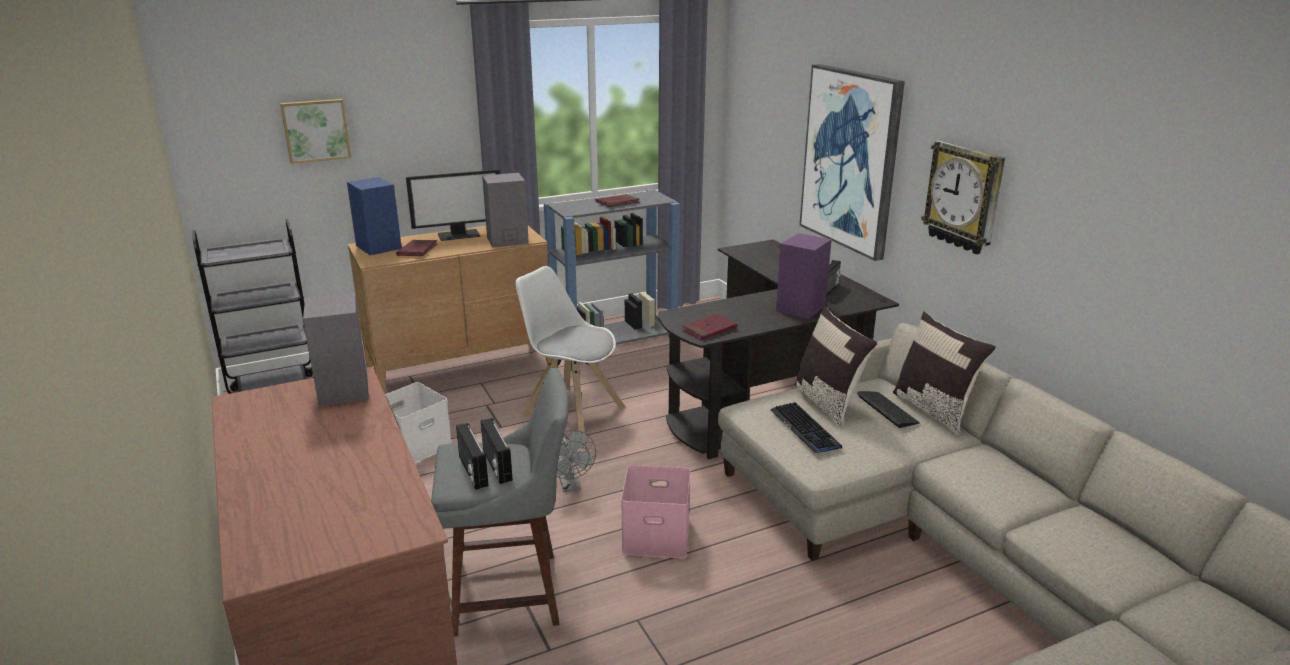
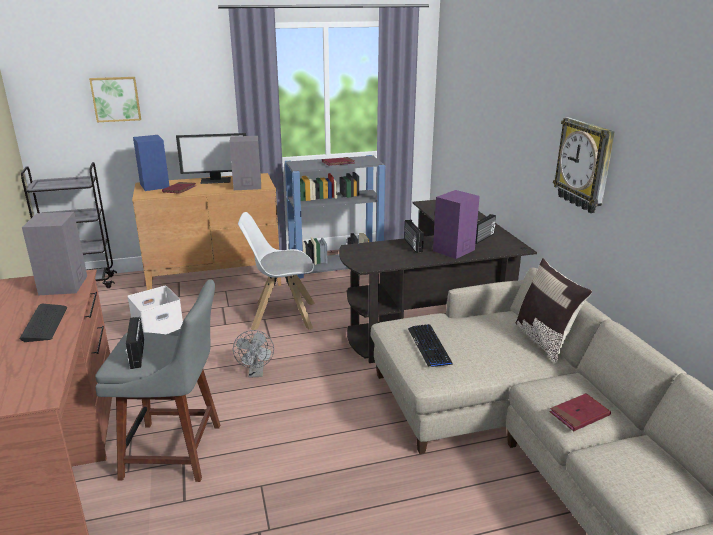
camera: 10 degrees right, 0 degrees up
(496, 465) = (156, 352): radio -> radio (412, 245)
(571, 410) = (281, 316): chair -> chair turned 45 degrees counterclockwise
(657, 536) = (305, 419): pink storage box -> none
(709, 329) = (372, 261): red book -> red book (579, 414)
(828, 404) = (457, 328): pillow -> none
(851, 159) = (510, 134): picture -> none
(887, 409) = (504, 337): keyboard -> keyboard (45, 323)

